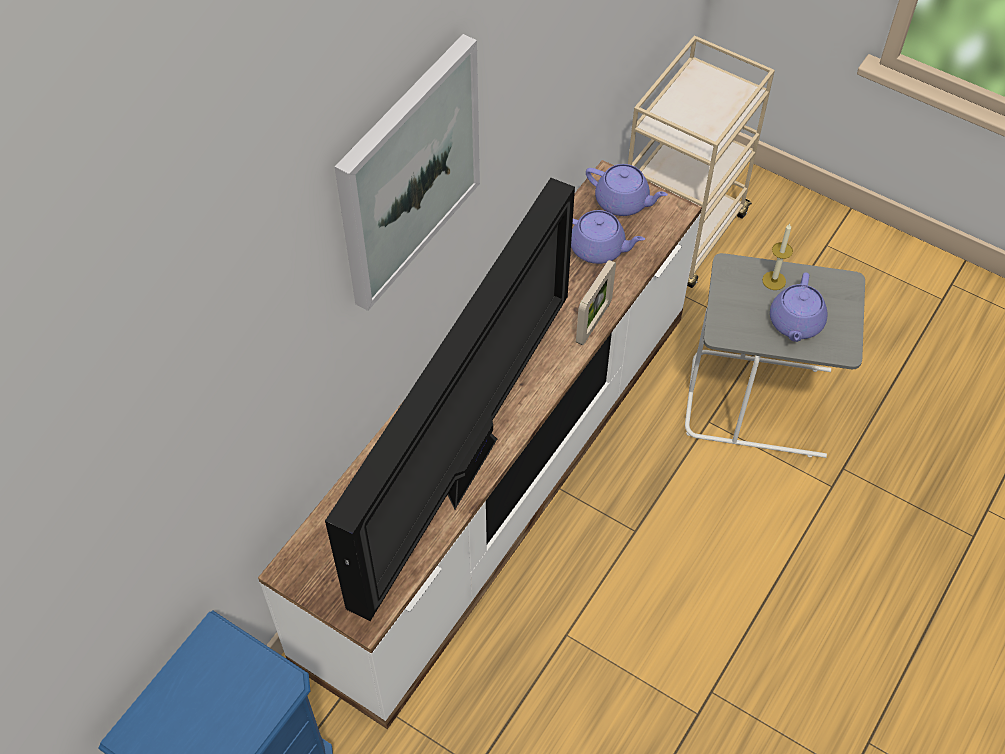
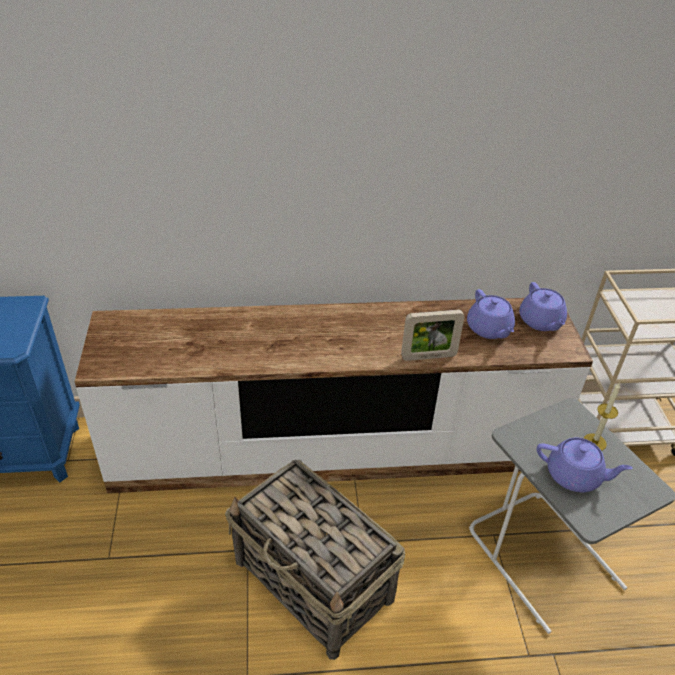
camera: 50 degrees right, 15 degrees down
(407, 172) = (314, 92): picture -> none
(468, 463) = (254, 355): television -> none
(645, 599) = (314, 582): none -> basket
(795, 323) = (575, 476): purple teapot -> purple teapot turned 135 degrees counterclockwise

